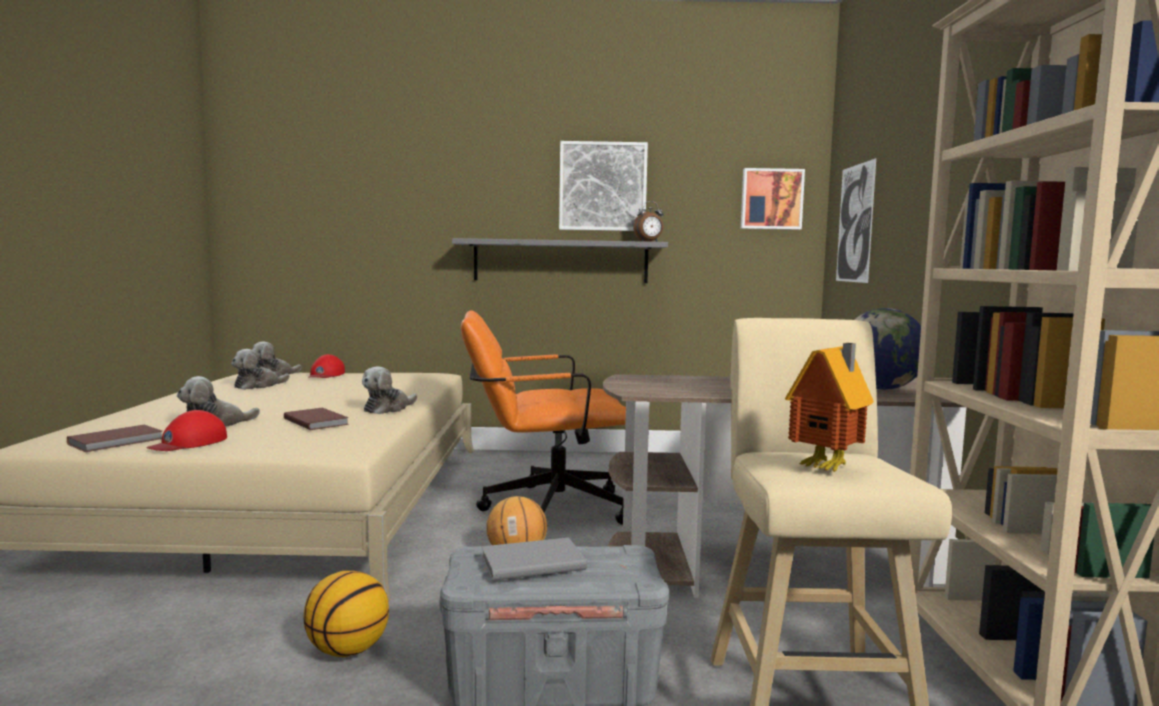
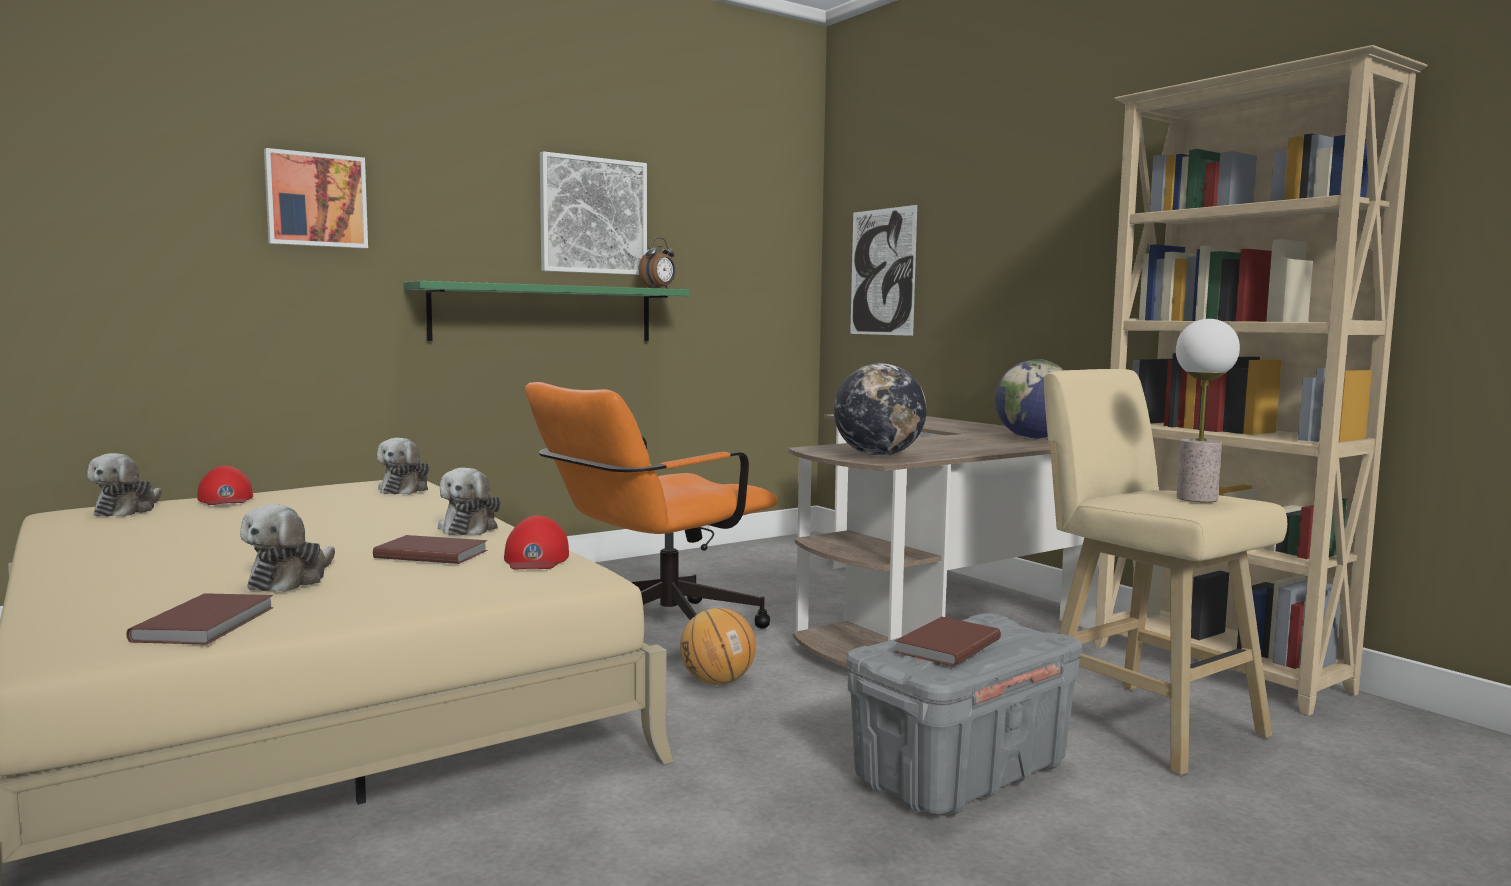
camera: 35 degrees left, 0 degrees up
(189, 443) = (334, 605): red cap -> red cap (536, 559)
(258, 386) = (156, 526): plush toy -> plush toy (405, 489)
(348, 650) = (725, 814): basketball -> none
(530, 562) = (945, 645): grey book -> brown book
(561, 261) = (544, 313): grey shelf -> green shelf
(655, 388) = (878, 455): none -> globe
(771, 199) = (772, 240): picture -> picture (316, 200)
(828, 468) = (1197, 498): toy house -> table lamp

